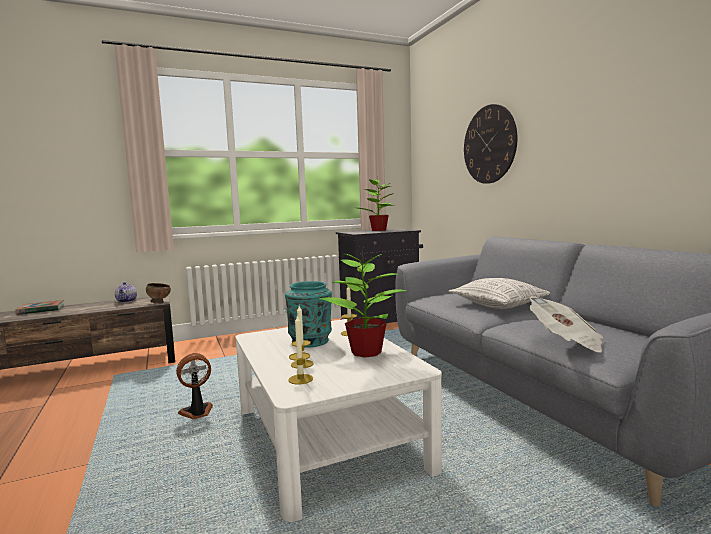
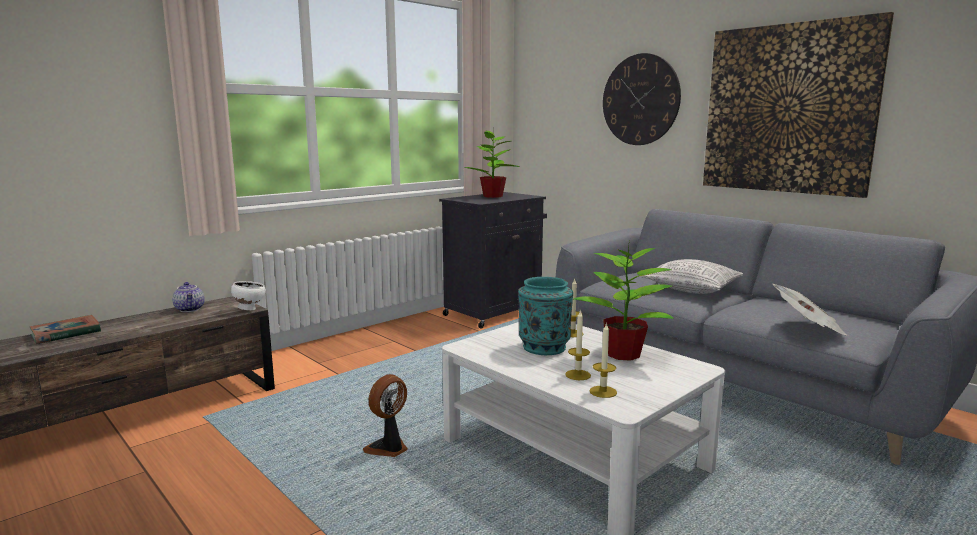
camera: 20 degrees left, 5 degrees up
(159, 303) = (249, 309): brown bowl -> white bowl
(601, 135) = (788, 109): none -> picture

